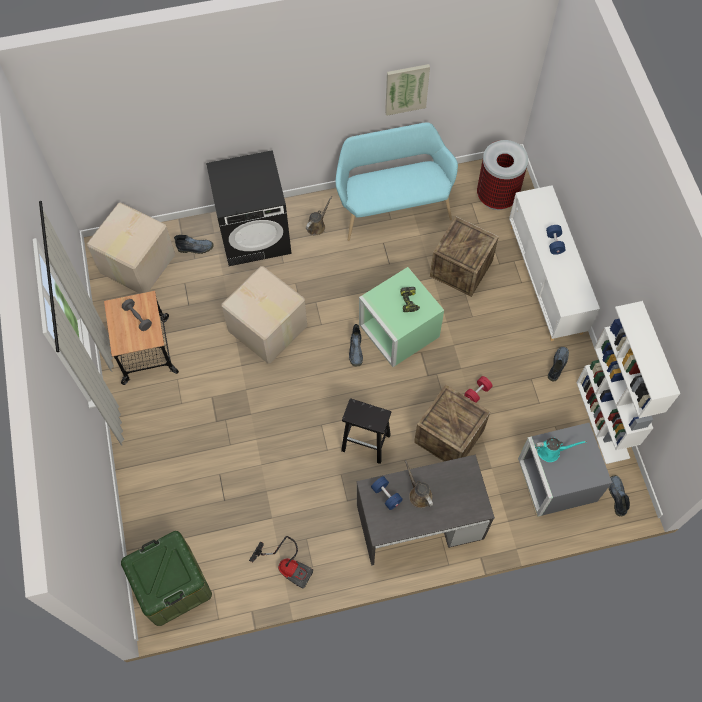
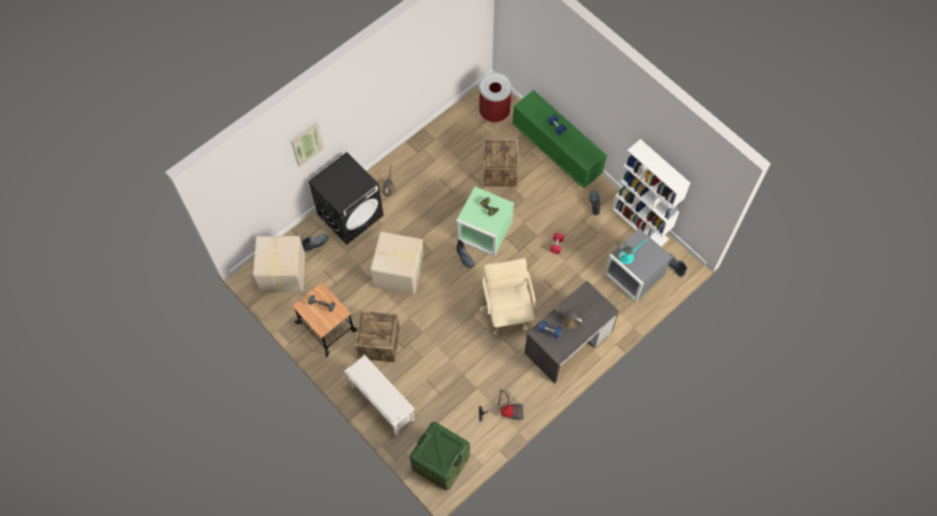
camera: 30 degrees left, 0 degrees up
(150, 473) = (381, 402): none -> white shoe rack
(366, 443) = (507, 311): black stool -> beige office chair
(393, 207) = (431, 151): turquoise bench -> none
(406, 89) = (419, 71): picture -> picture (307, 143)
(449, 436) = (555, 281): crate -> crate (379, 343)
(546, 279) = (556, 152): white cabinet -> green cabinet

